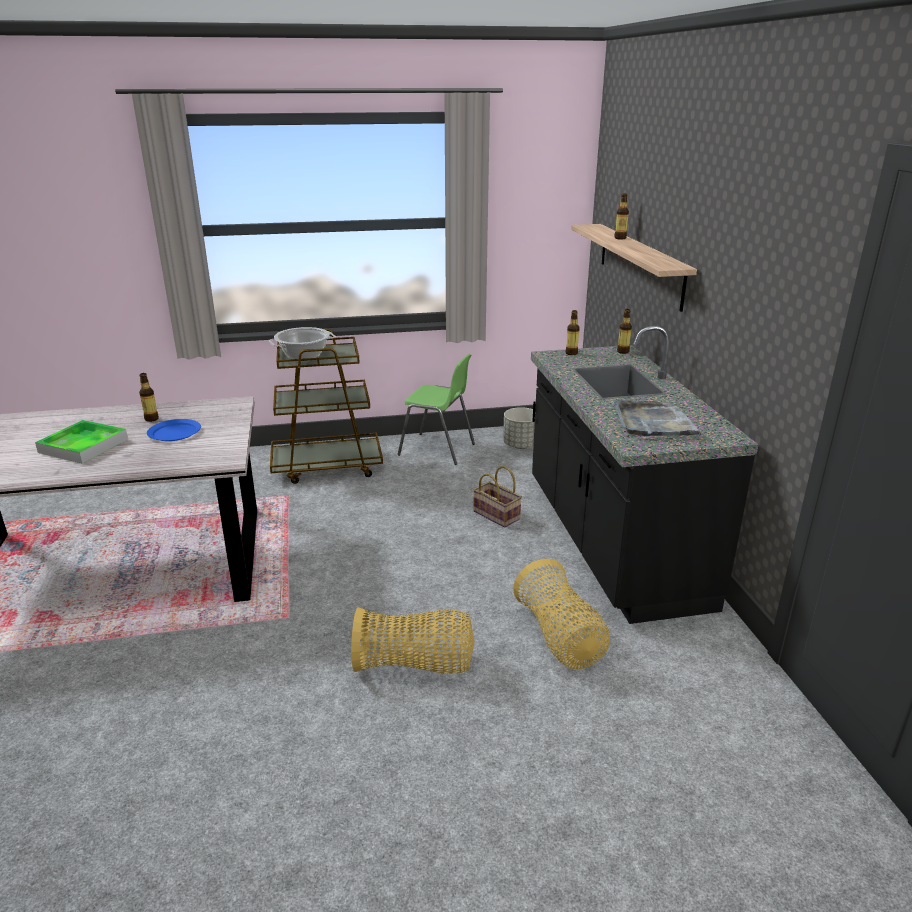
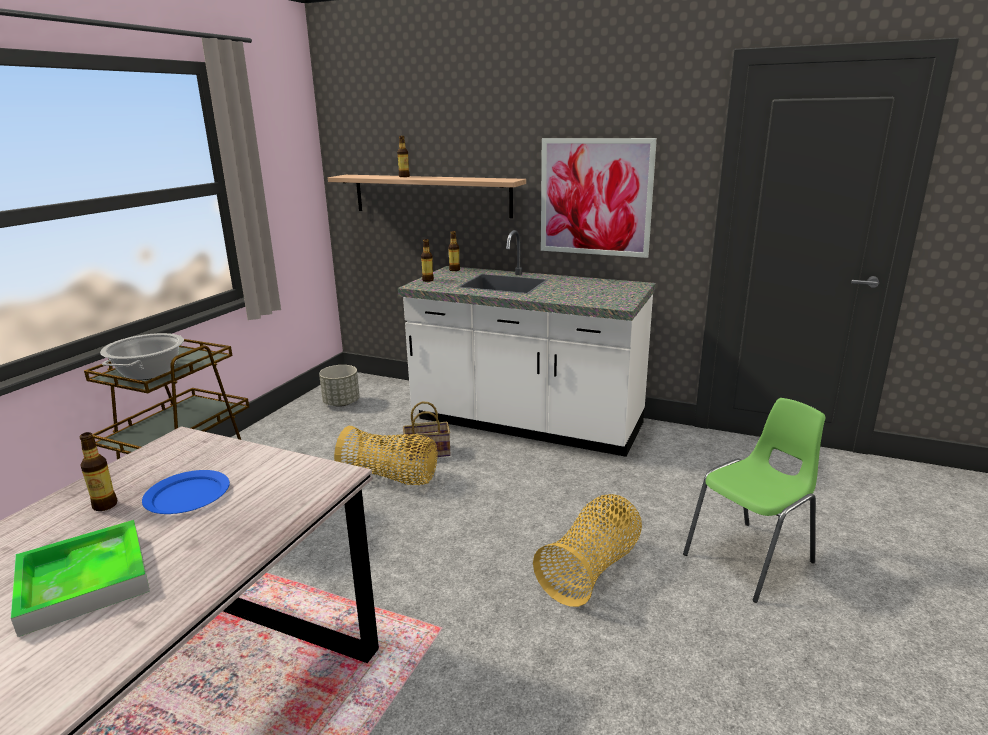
camera: 55 degrees left, 5 degrees down
(437, 449) = (279, 439): green chair -> green chair (751, 559)
(560, 638) = (617, 489): basket -> basket (390, 478)
(611, 542) = (526, 424): black counter -> white counter
(654, 423) = (590, 292): grey tray -> none
(739, 312) = (595, 197): none -> picture

